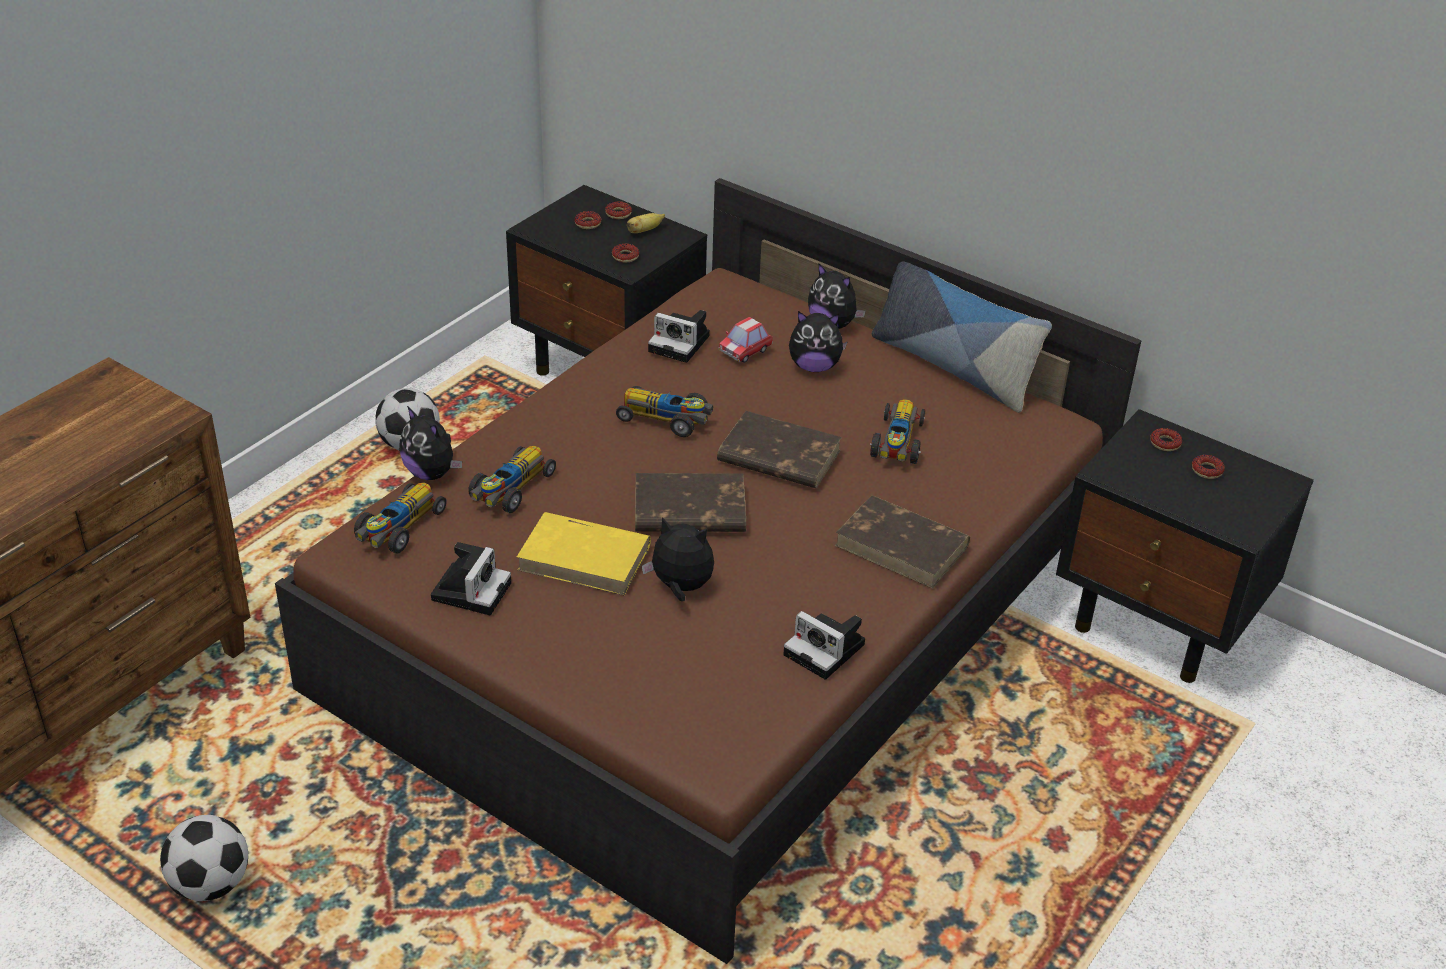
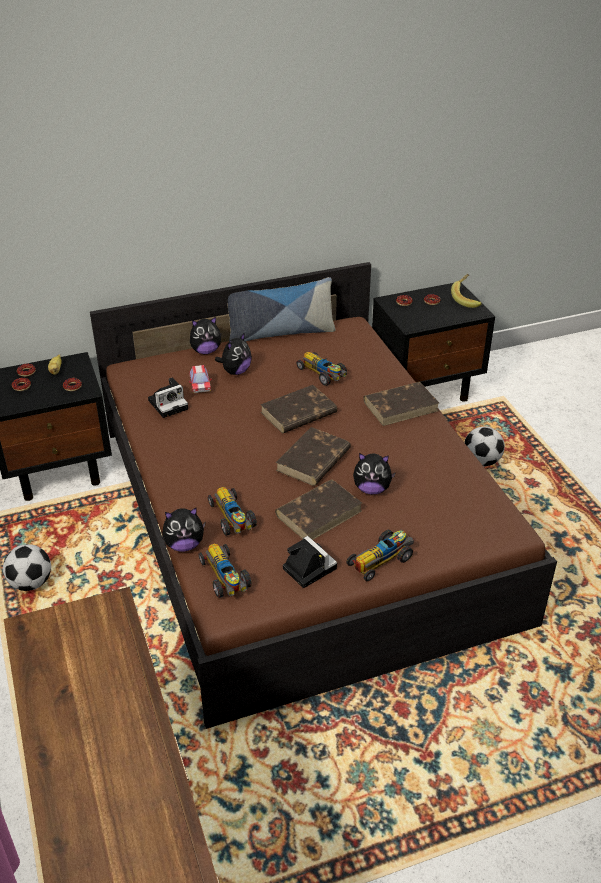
camera: 55 degrees left, 0 degrees up
(211, 885) = (344, 836): football -> football (481, 461)
(585, 558) = (319, 513): yellow book -> brown book
(666, 419) = (229, 436): toy car -> toy car (382, 559)
(680, 587) = (371, 489): plush toy -> plush toy turned 135 degrees counterclockwise
(827, 650) = (456, 461): camera -> none
(1267, 505) = (467, 299): none -> banana

